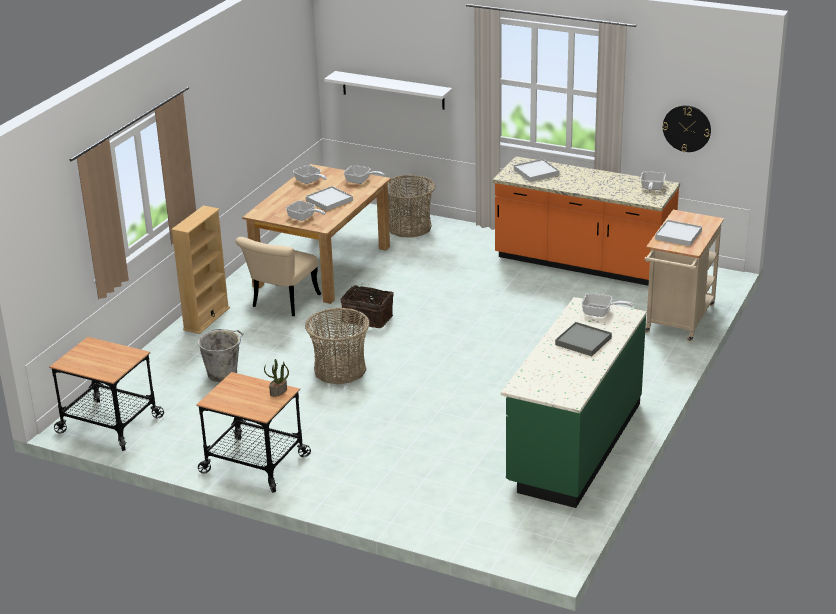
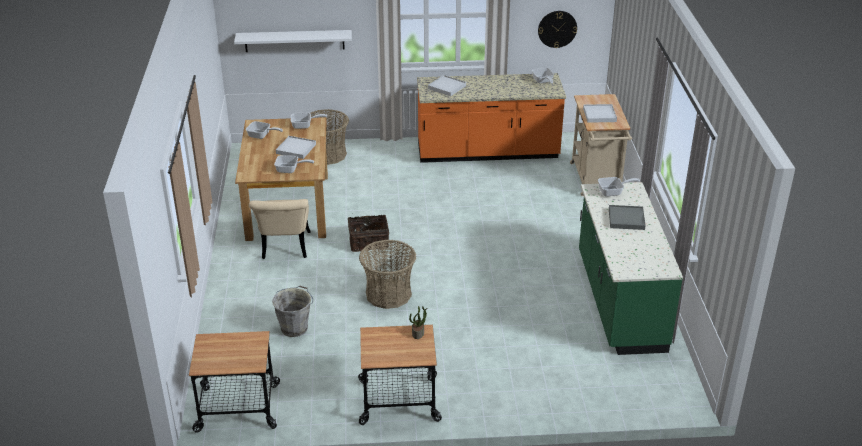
camera: 30 degrees left, 5 degrees up
(206, 319) = (232, 281): beige bookcase -> none

